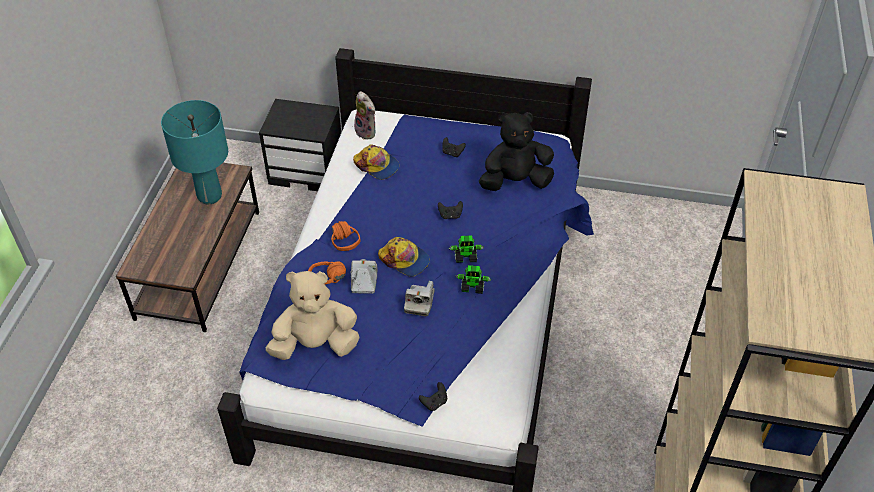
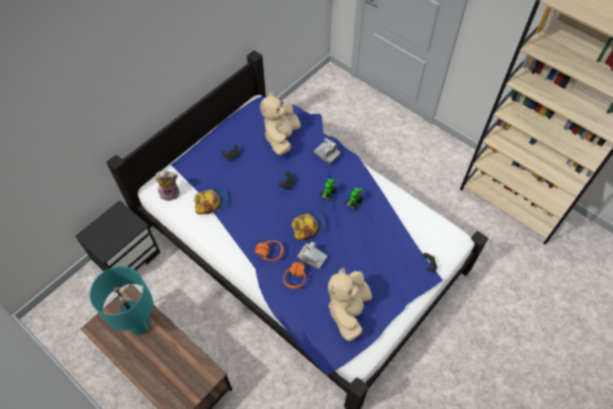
camera: 60 degrees left, 10 degrees up
(419, 302) = (349, 235): camera -> camera (326, 154)
(515, 182) = (281, 138): black plush toy -> beige plush toy

